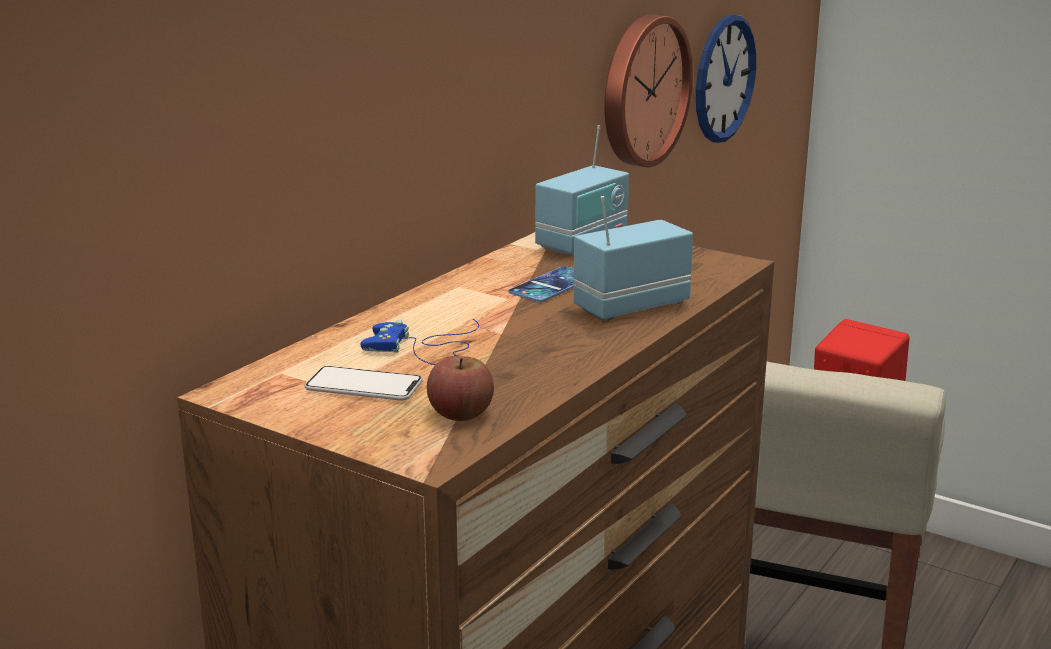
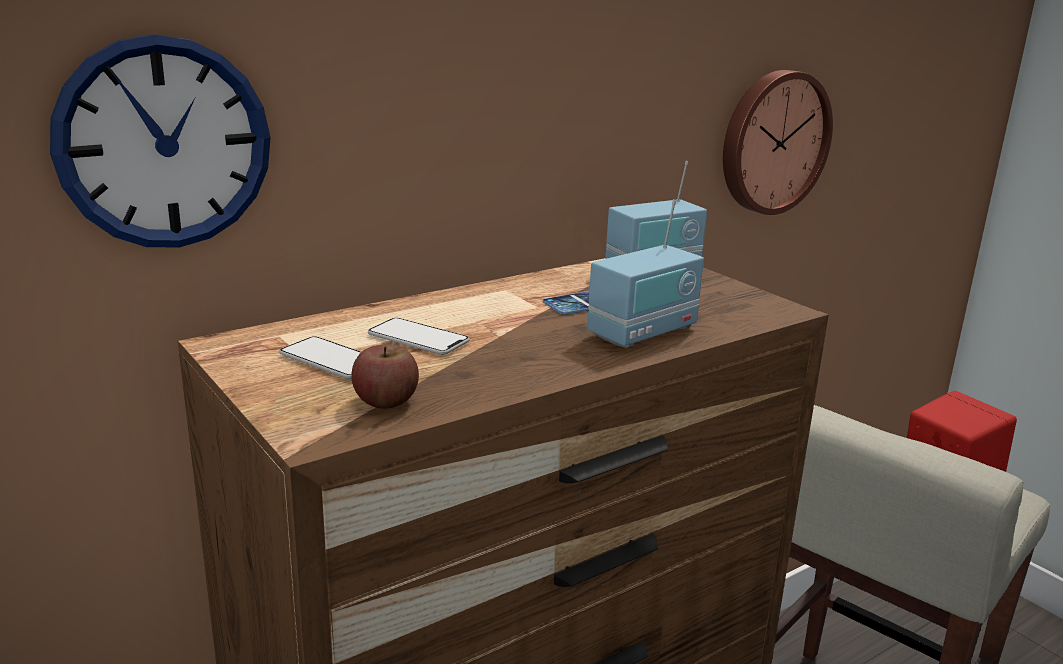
camera: 20 degrees right, 0 degrees up
(426, 350) = (418, 338): blue game controller -> phone
(630, 306) = (643, 332): radio -> radio turned 150 degrees clockwise
(724, 79) = (879, 145): wall clock -> wall clock (165, 144)

